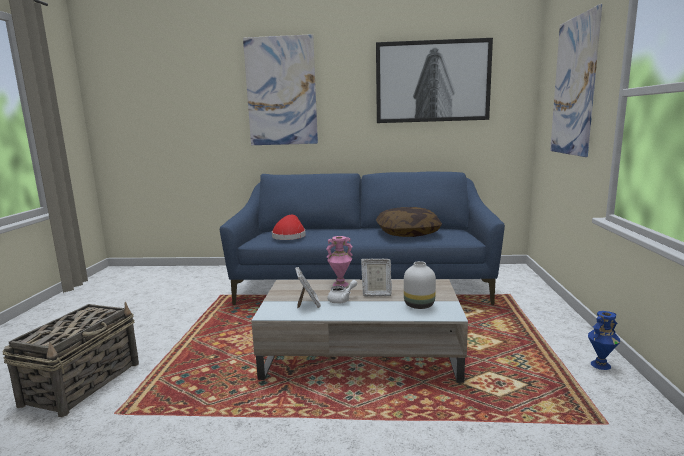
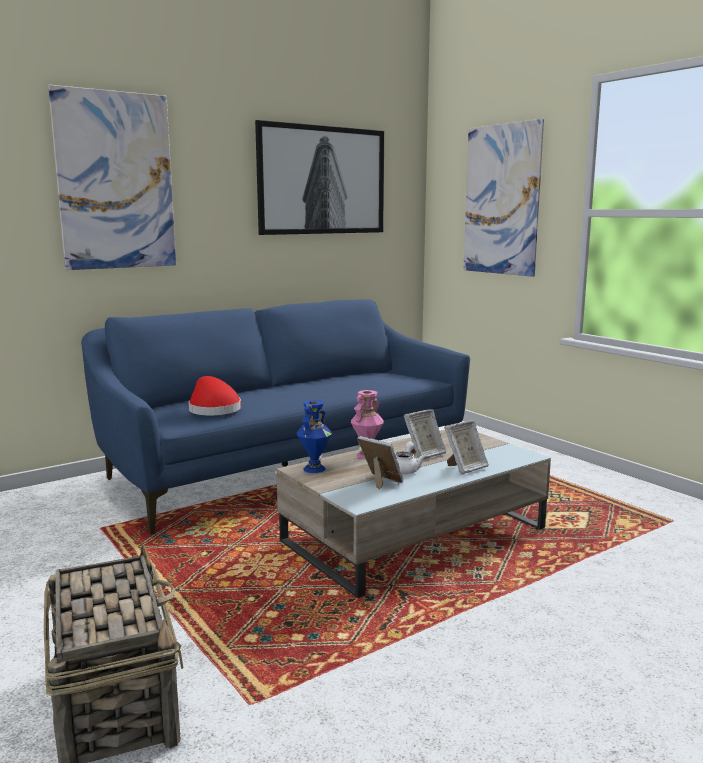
camera: 40 degrees left, 0 degrees up
(382, 310) = (465, 468): none -> picture frame
(408, 233) = (353, 383): pillow -> none
(419, 305) = (487, 455): white vase -> none
(600, 364) = (608, 481): blue vase -> blue vase (314, 468)

